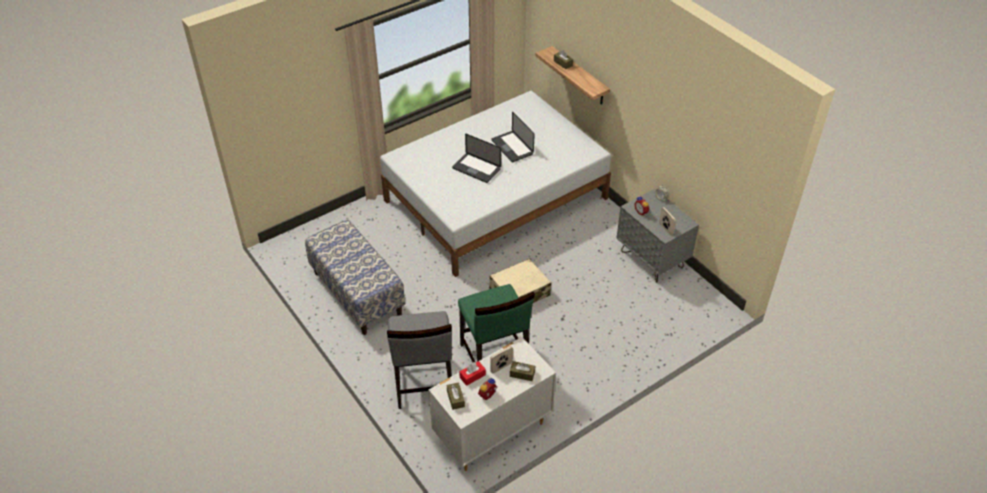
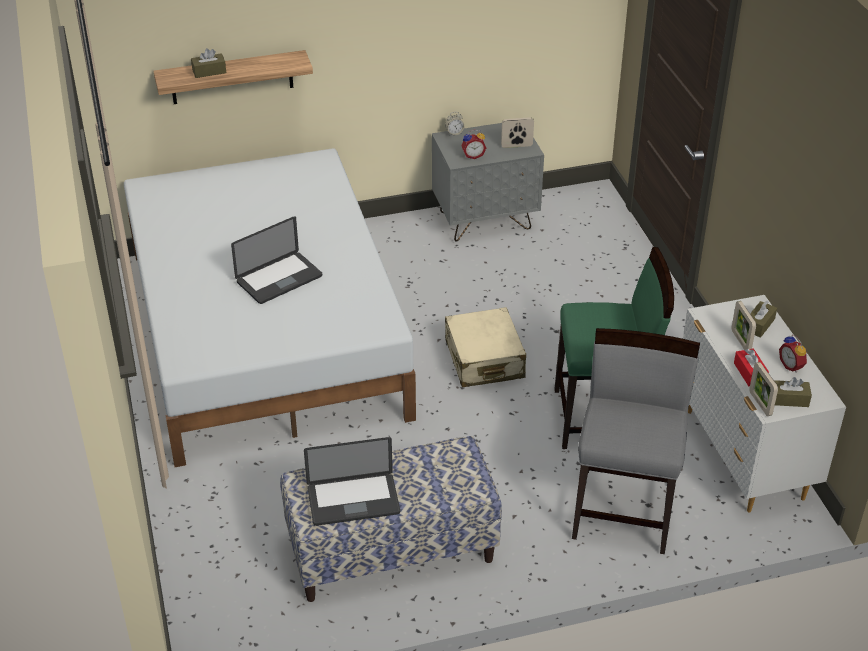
camera: 70 degrees left, 5 degrees down
(423, 383) = (624, 509): grey chair -> grey chair turned 90 degrees counterclockwise
(445, 385) = (760, 404): none -> picture frame
(512, 147) = (253, 231): laptop -> laptop (353, 501)

